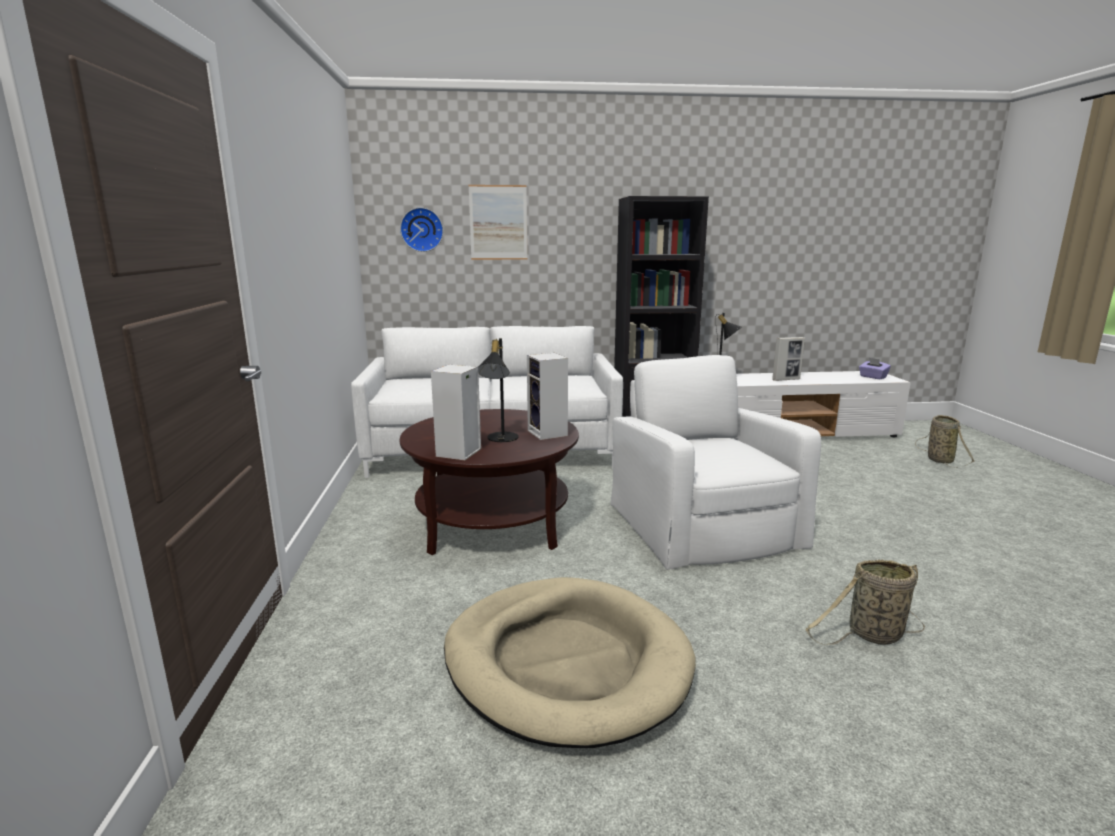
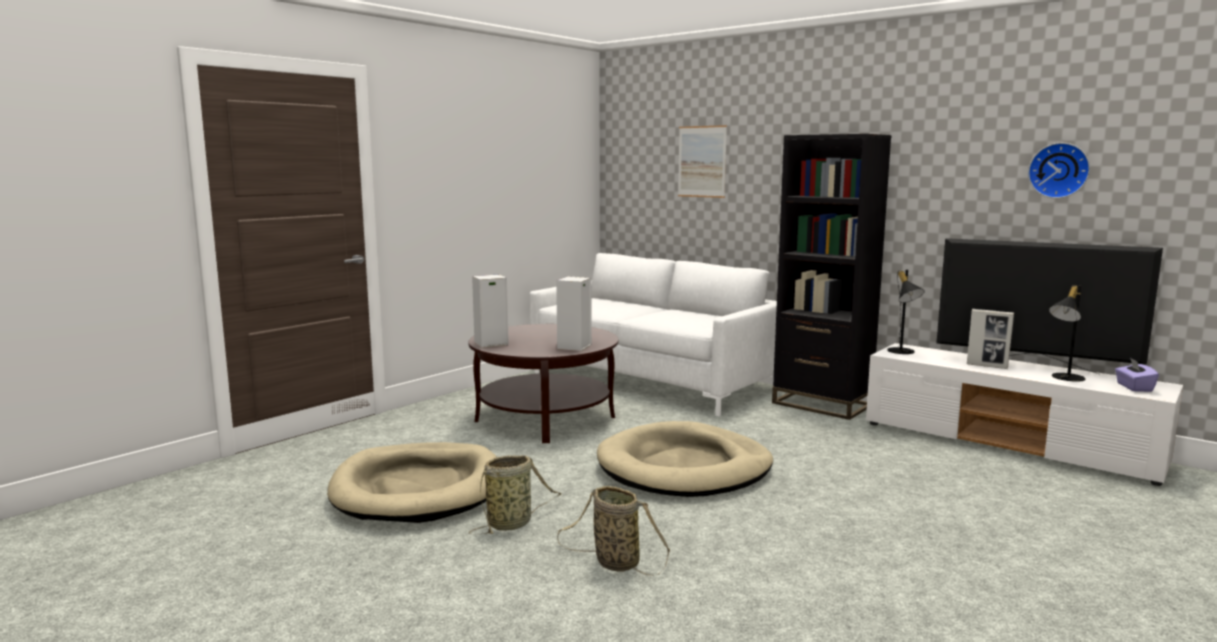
camera: 45 degrees right, 5 degrees down
(422, 229) = (643, 168): wall clock -> wall clock (1059, 170)
(499, 439) = (536, 343): black table lamp -> black table lamp (1064, 378)
(702, 523) = (684, 467): white armchair -> beige dog bed
(803, 374) = (1034, 367): none -> television
(938, 459) = (1143, 519): basket -> basket (512, 523)

